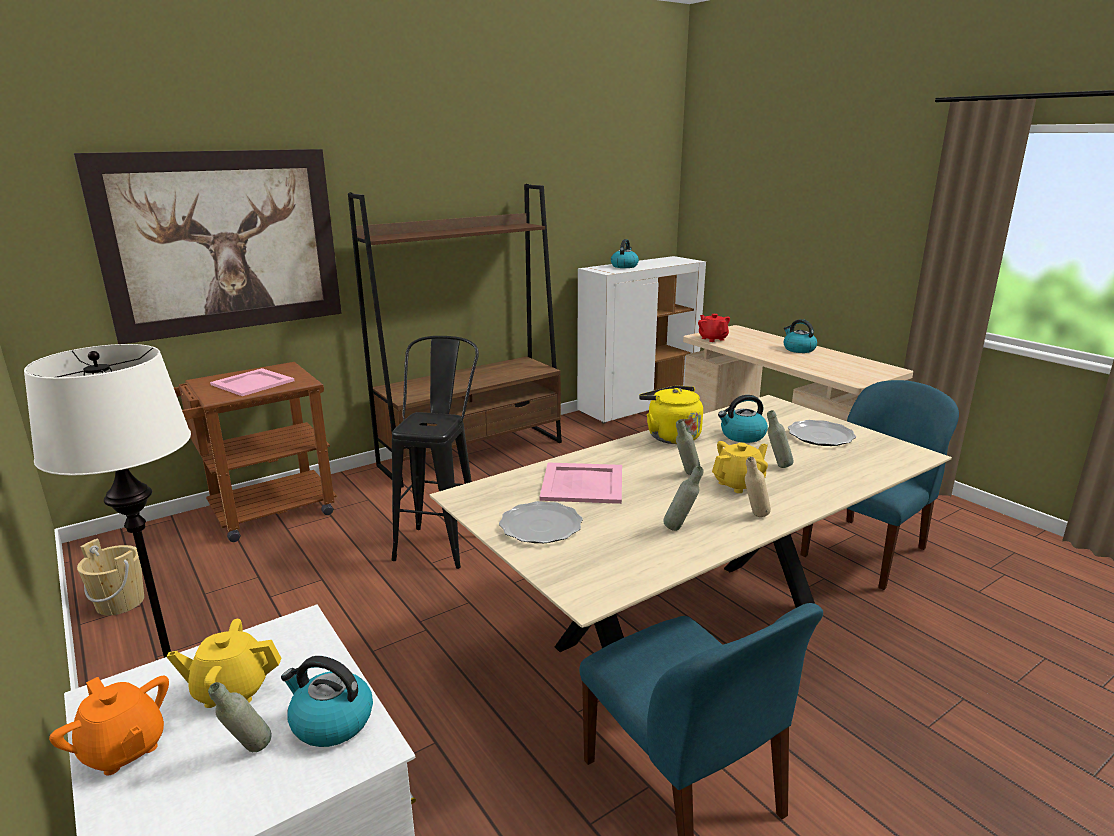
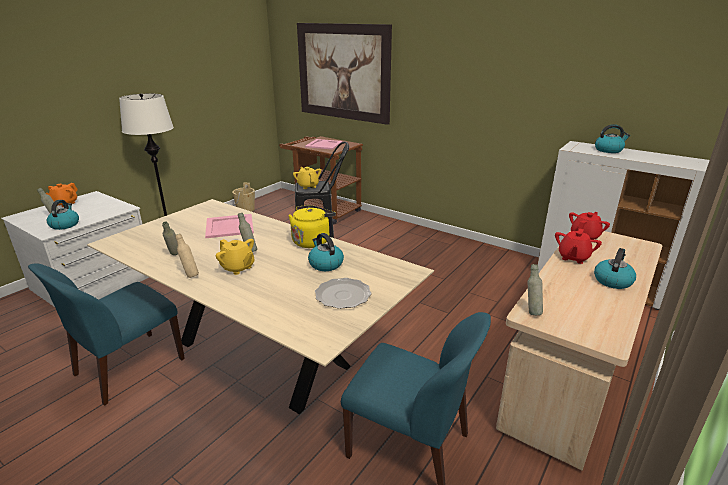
camera: 70 degrees right, 5 degrees up
(232, 690) = (88, 208): yellow teapot -> yellow teapot (308, 186)
(473, 453) = (434, 240): brown bookcase -> none
(540, 526) = (178, 224): plate -> none
(753, 350) = (573, 257): none -> red teapot
(777, 466) = (271, 279): grey bottle -> grey bottle (531, 311)

